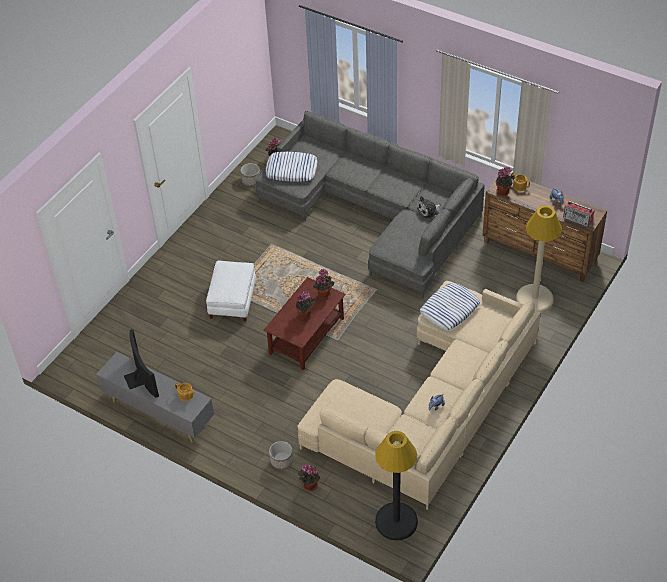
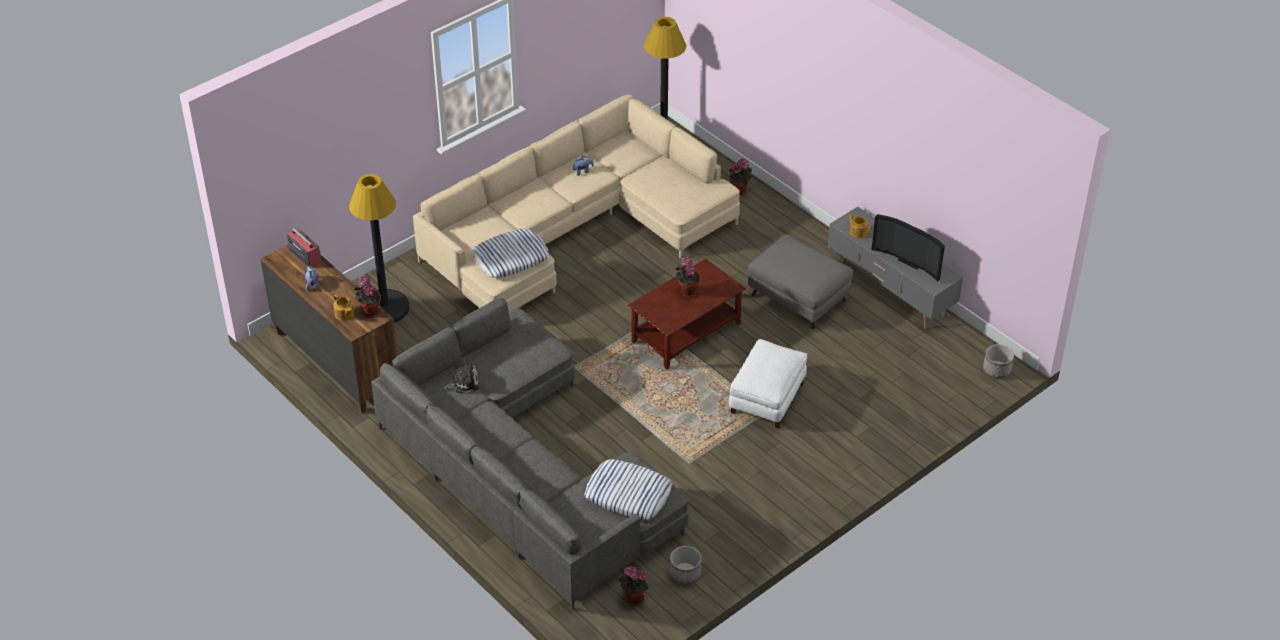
camera: 165 degrees left, 5 degrees down
(139, 378) = (910, 261): television -> television turned 45 degrees counterclockwise
(230, 389) = (799, 298): none -> grey ottoman
(281, 461) = (762, 217): planter -> planter (997, 370)
(324, 293) = (654, 310): potted plant -> none
(534, 299) = (384, 308): beige floor lamp -> black floor lamp

